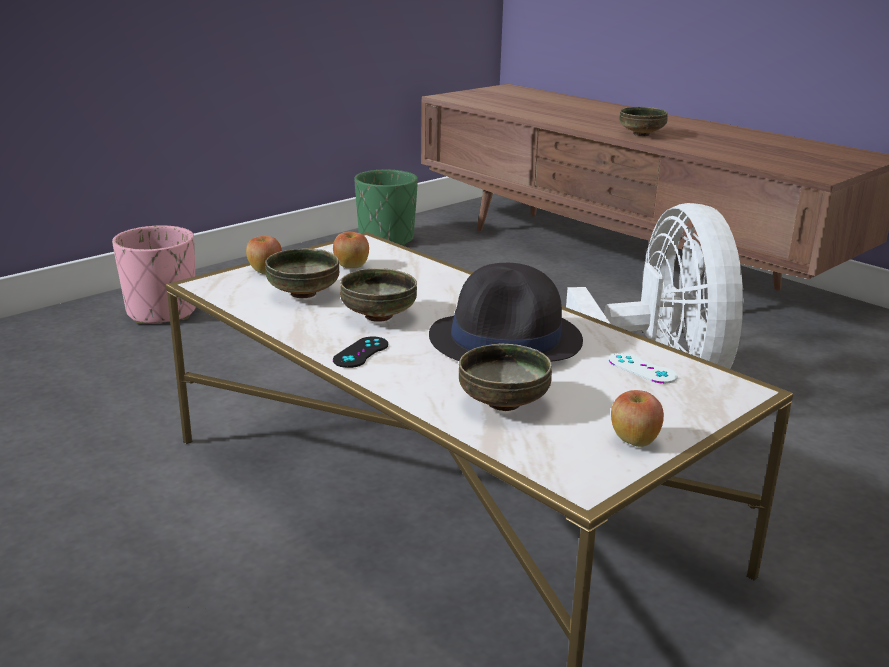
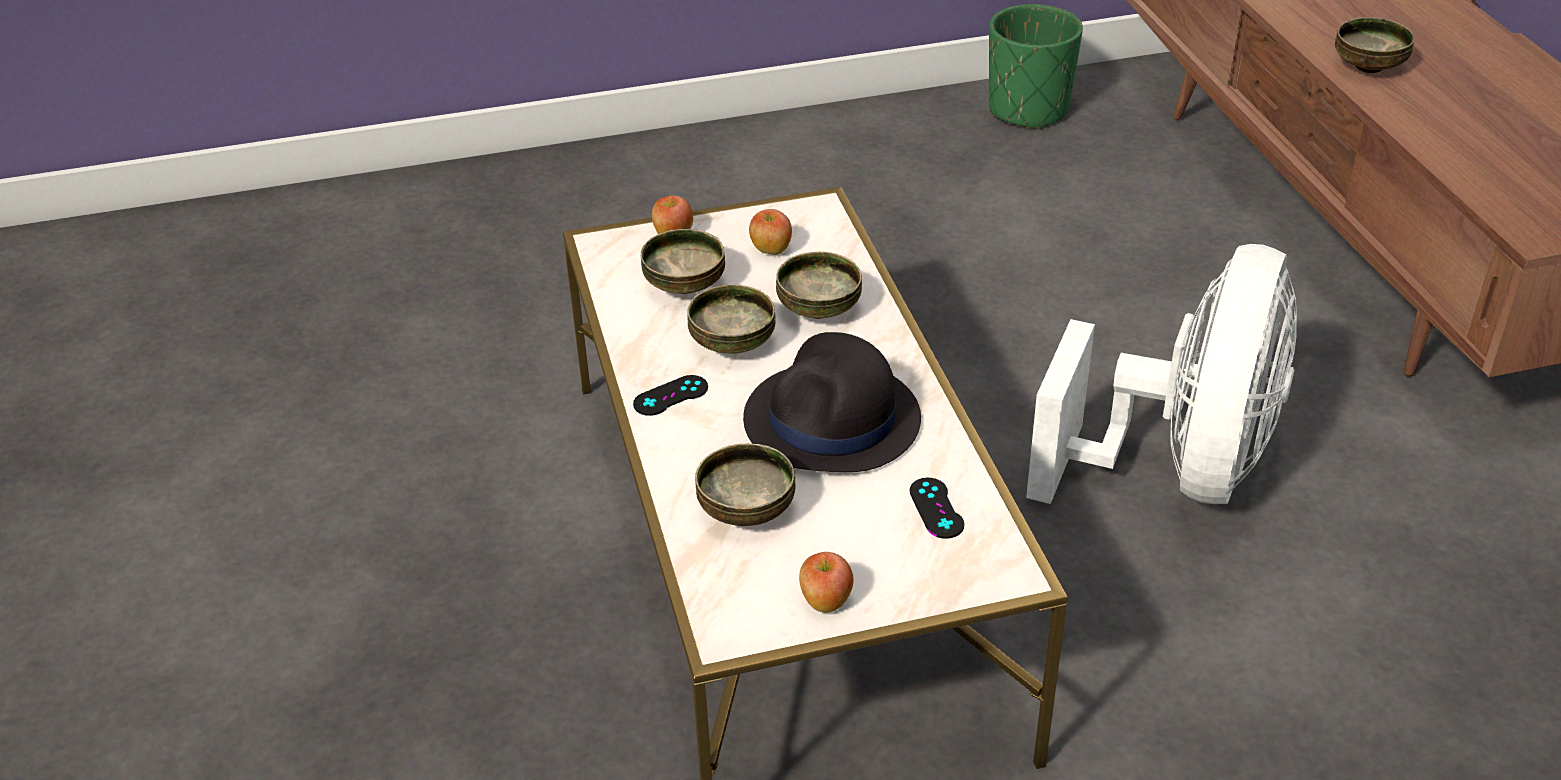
camera: 30 degrees right, 15 degrees up
(161, 312) = (668, 184): pink planter -> none
(422, 288) = (817, 309): none -> bowl
(642, 368) = (936, 508): white game controller -> black game controller

